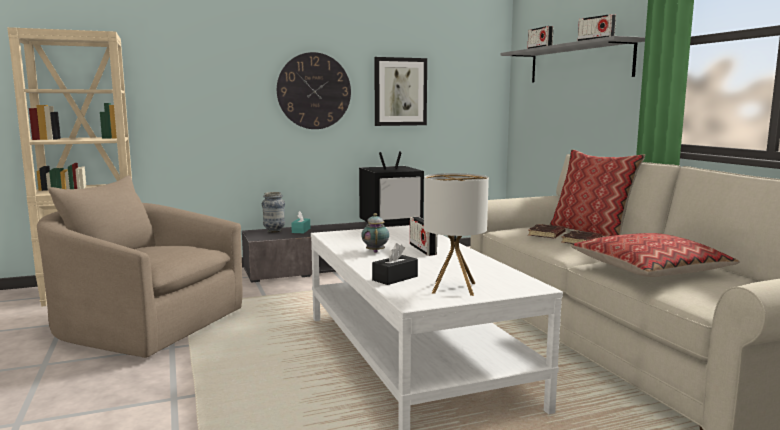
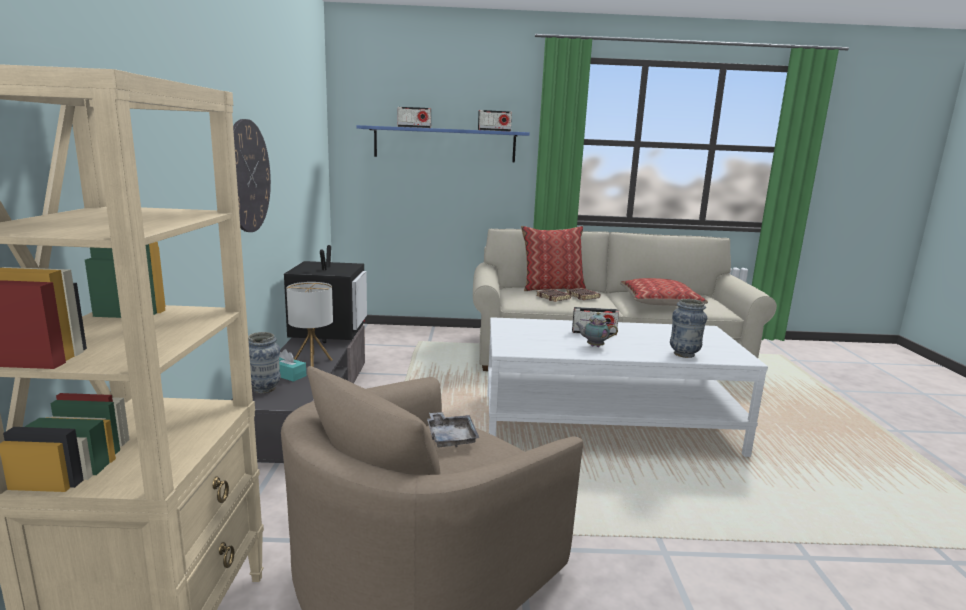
camera: 70 degrees left, 5 degrees up
(175, 249) = (451, 437): none -> grey tray
(395, 278) = (684, 354): black tissue box -> vase
(400, 92) = (290, 170): picture -> none
(454, 288) = (711, 345): table lamp -> table lamp (312, 361)
(578, 63) = (445, 144): grey shelf -> blue shelf

